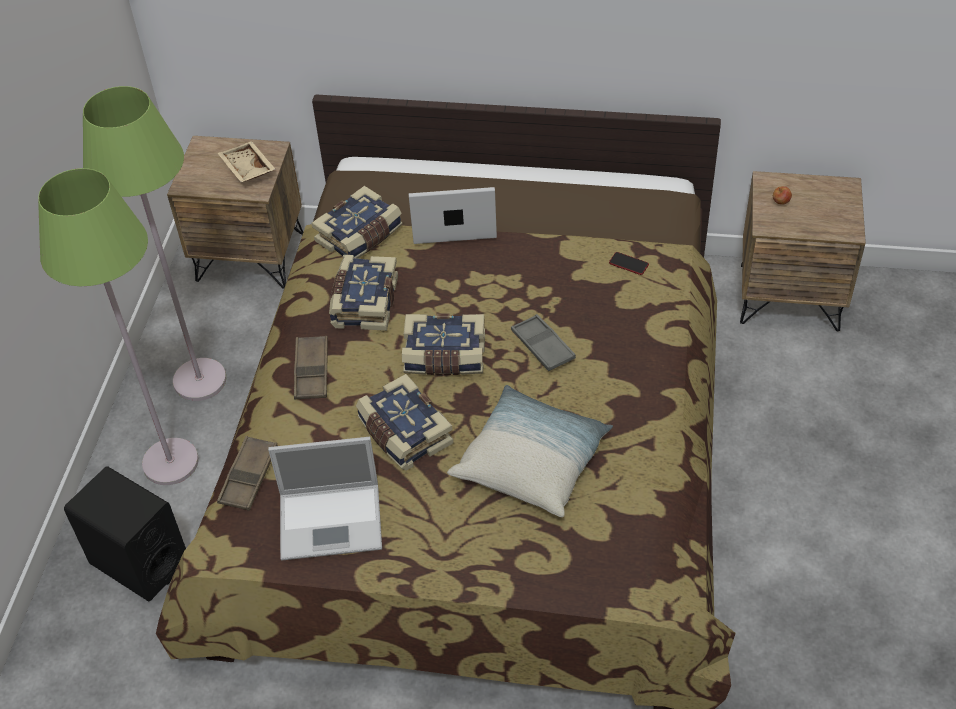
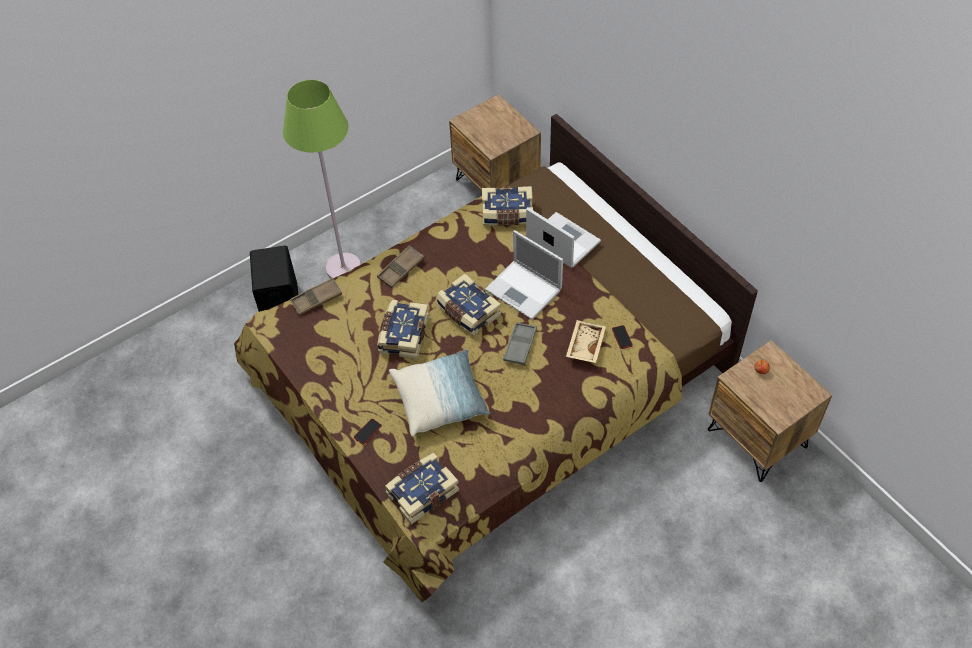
camera: 45 degrees right, 5 degrees up
(200, 380) = (401, 236): green floor lamp -> none
(246, 169) = (501, 133): beige tray -> beige tray (584, 345)
(333, 521) = (325, 350): laptop -> laptop (524, 290)
(363, 302) = (465, 252): book -> book (421, 492)
(496, 561) = (367, 432): none -> phone

